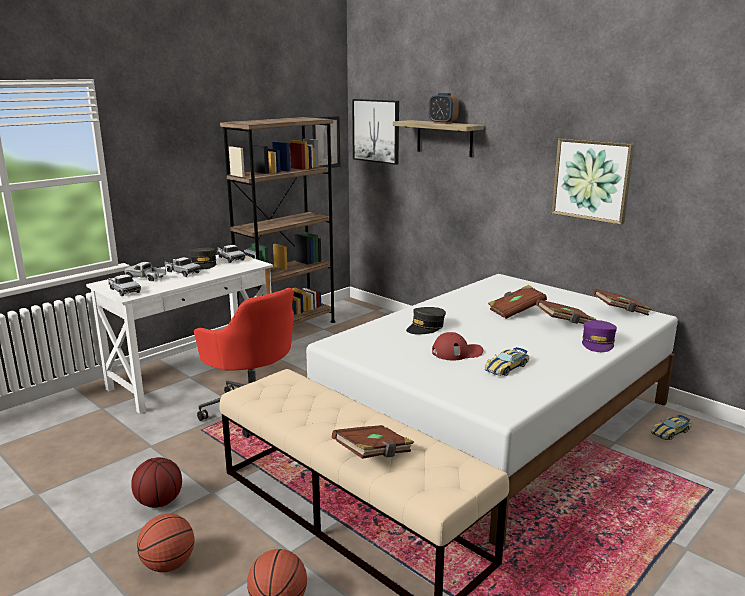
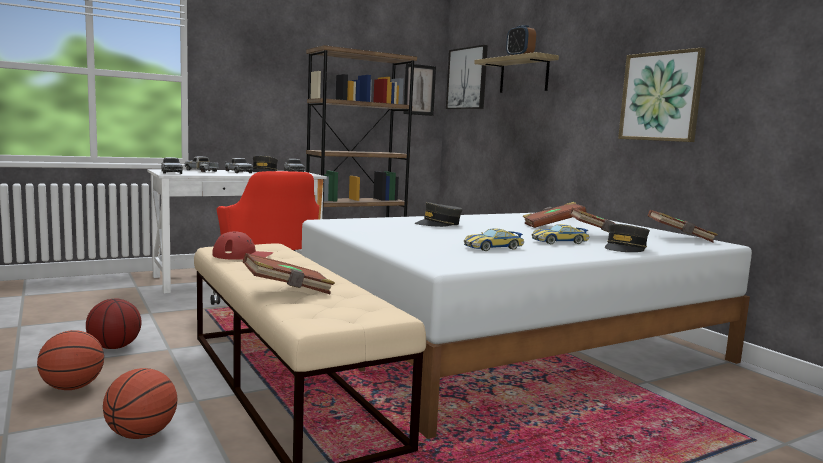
camera: 15 degrees right, 10 degrees down
(457, 352) = (450, 236): red cap -> red cap (243, 255)
(598, 343) = (625, 248): purple cap -> grey cap
(670, 432) = (729, 384): toy car -> toy car (559, 242)

